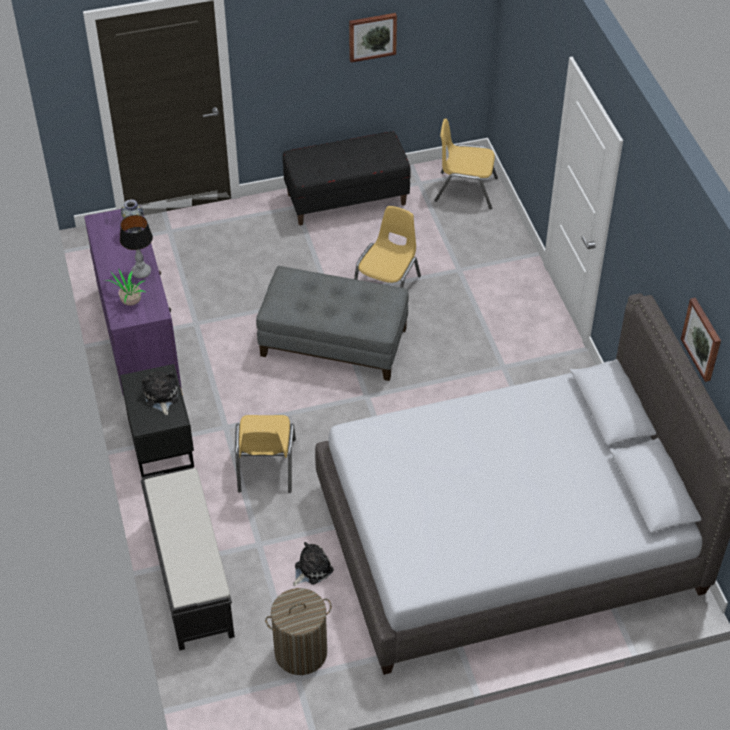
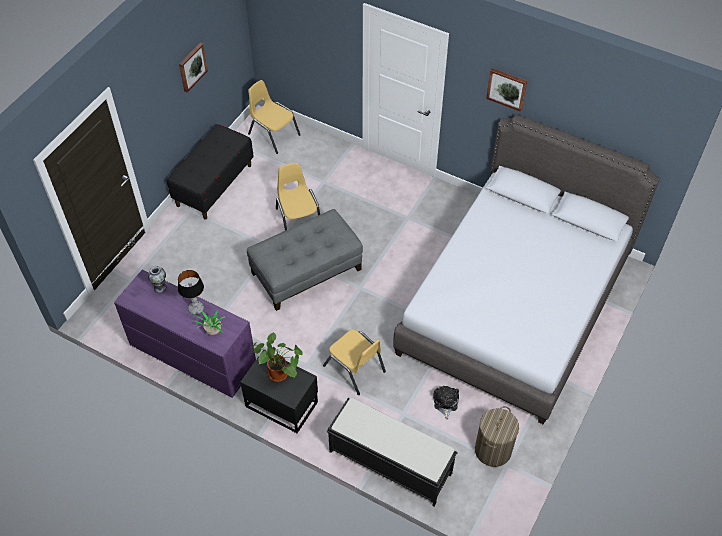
camera: 45 degrees left, 5 degrees up
(161, 396) = (280, 374): plush toy -> potted plant
(465, 190) = (273, 134): yellow chair -> yellow chair turned 75 degrees clockwise
(703, 339) = (585, 116): picture -> picture (507, 88)

